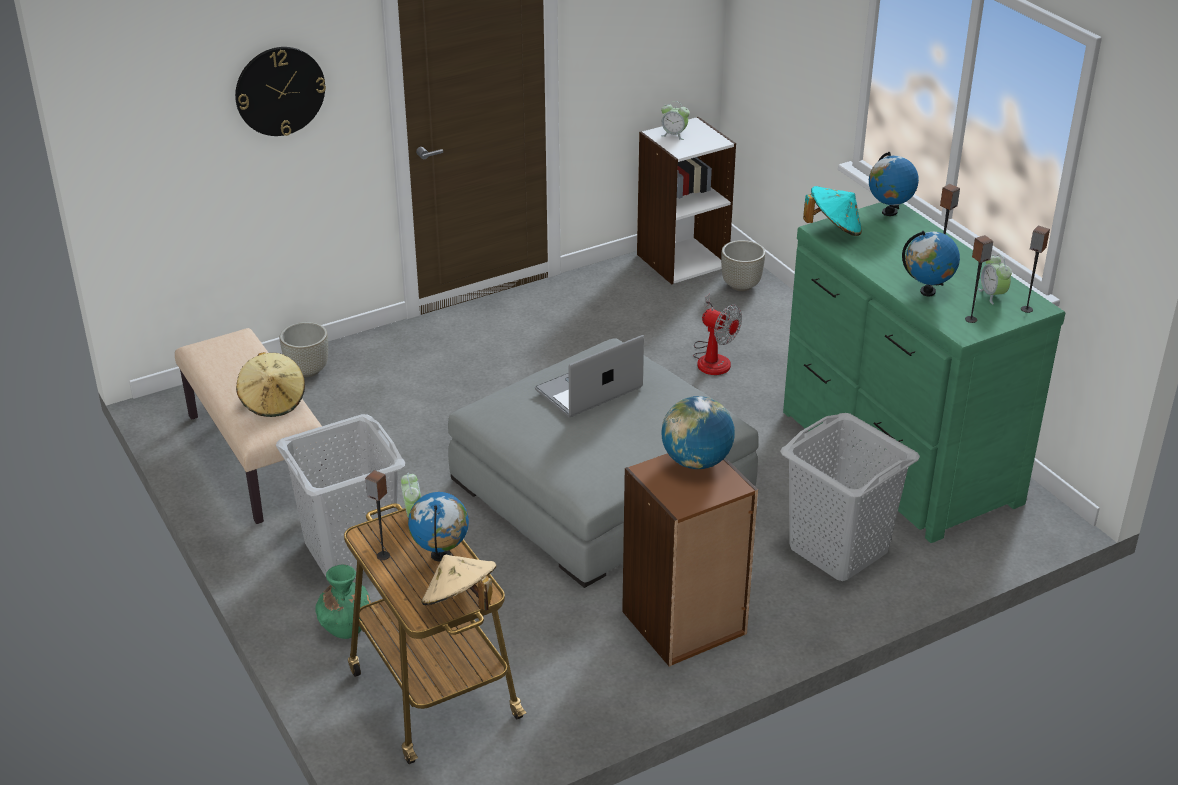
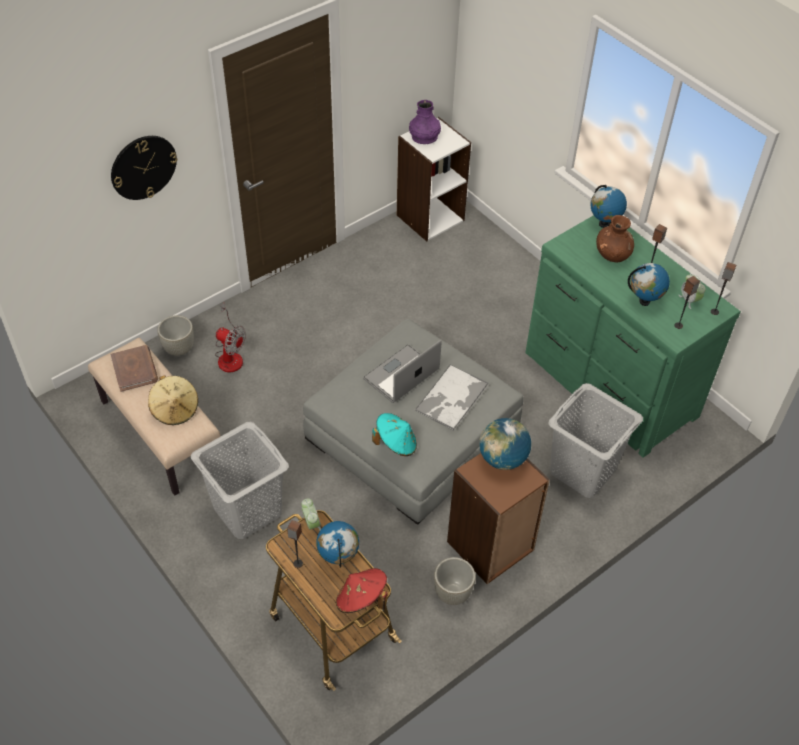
camera: 10 degrees left, 15 degrees up
(233, 357) = (135, 370): none -> brown book
(345, 625) = (258, 577): green vase -> none
(460, 603) = (361, 600): beige hat -> red hat
(652, 420) = (451, 398): none -> tray
(674, 135) = (424, 137): alarm clock -> purple vase
(713, 358) = (468, 308): fan -> fan (230, 355)
(740, 285) = (475, 238): grey planter -> grey planter (452, 593)
(834, 229) = (568, 245): turquoise hat -> turquoise hat (396, 443)
(894, 243) = (612, 255): none -> brown vase

